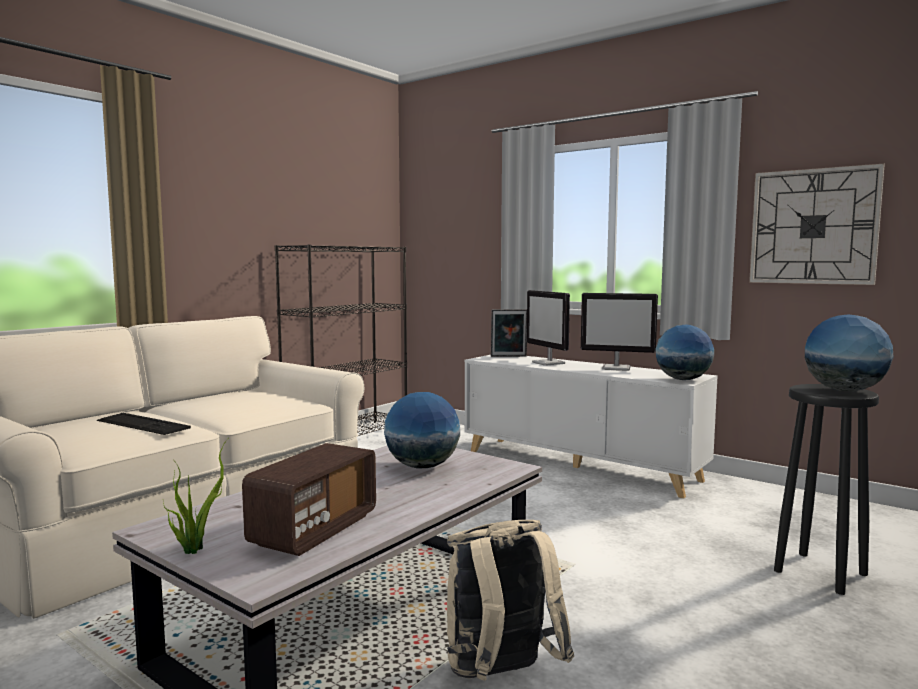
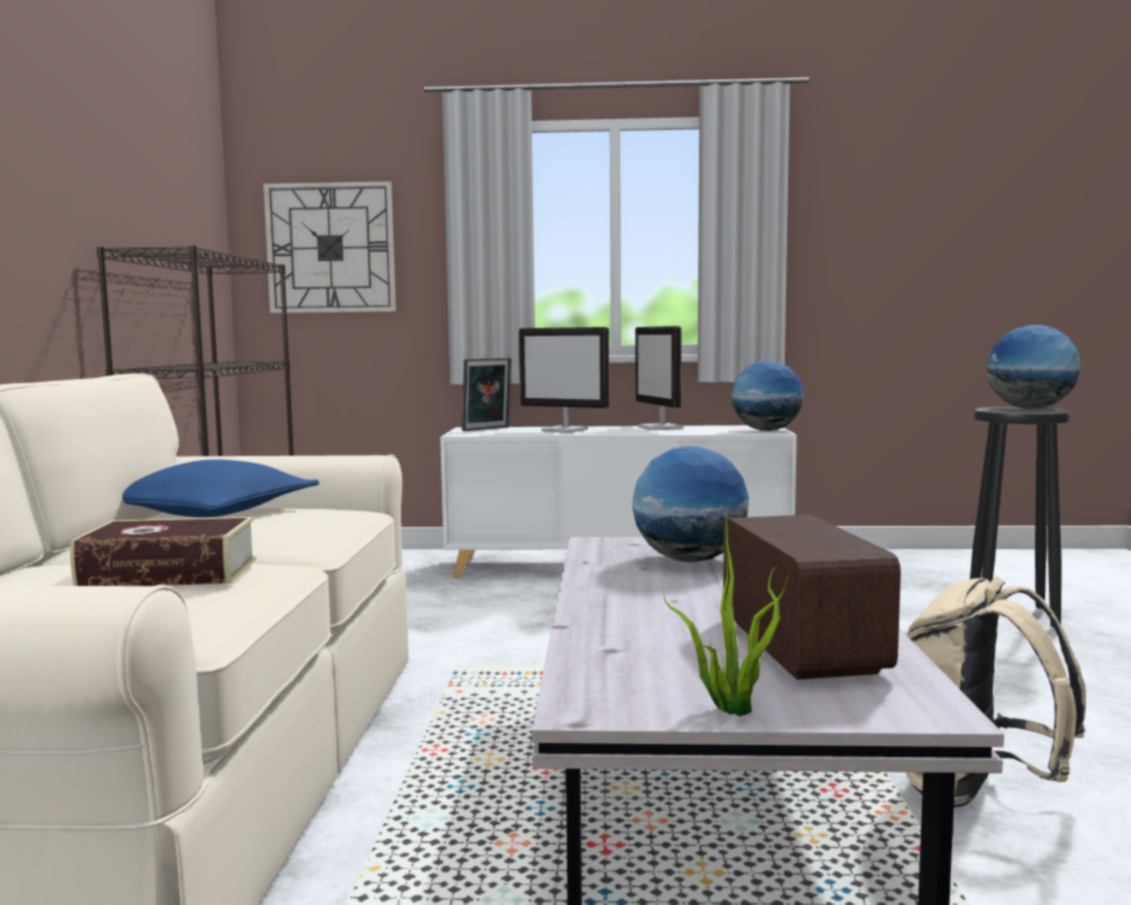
camera: 35 degrees left, 0 degrees up
(142, 424) = (169, 573): keyboard -> book
(249, 395) = (213, 513): none -> blue pillow
(617, 368) = (661, 428): monitor -> monitor turned 90 degrees clockwise
(813, 226) = (864, 244): wall clock -> wall clock (330, 248)

